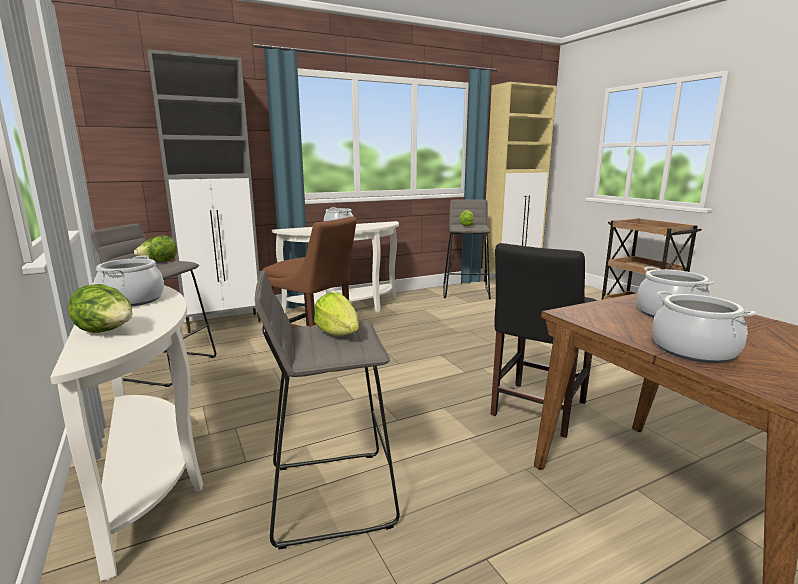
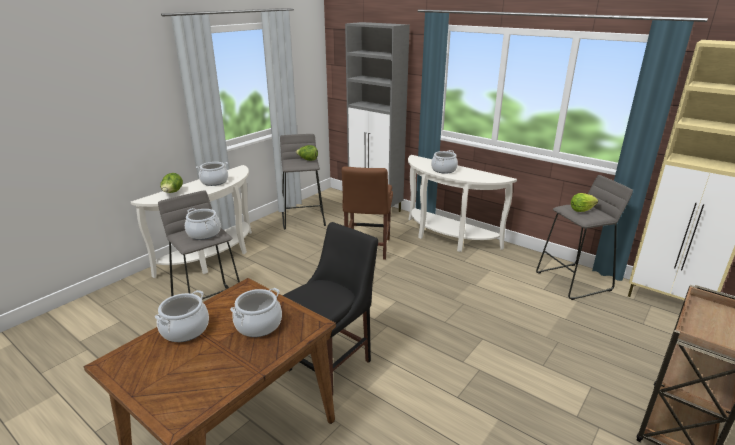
camera: 65 degrees right, 10 degrees up
(338, 333) = (204, 233): lettuce -> cooking pot
(536, 410) = (332, 363): black chair -> black chair turned 120 degrees clockwise

